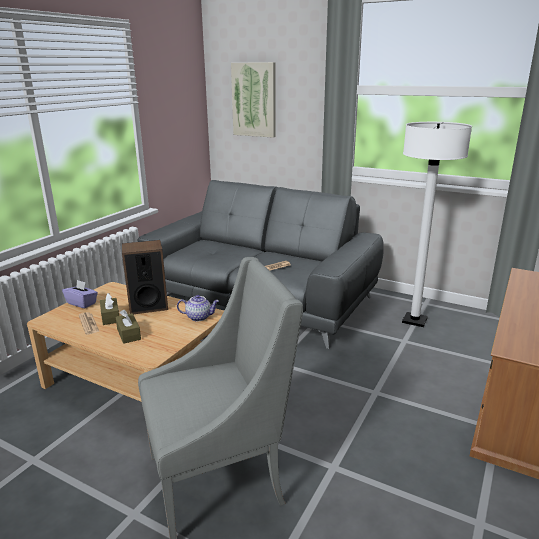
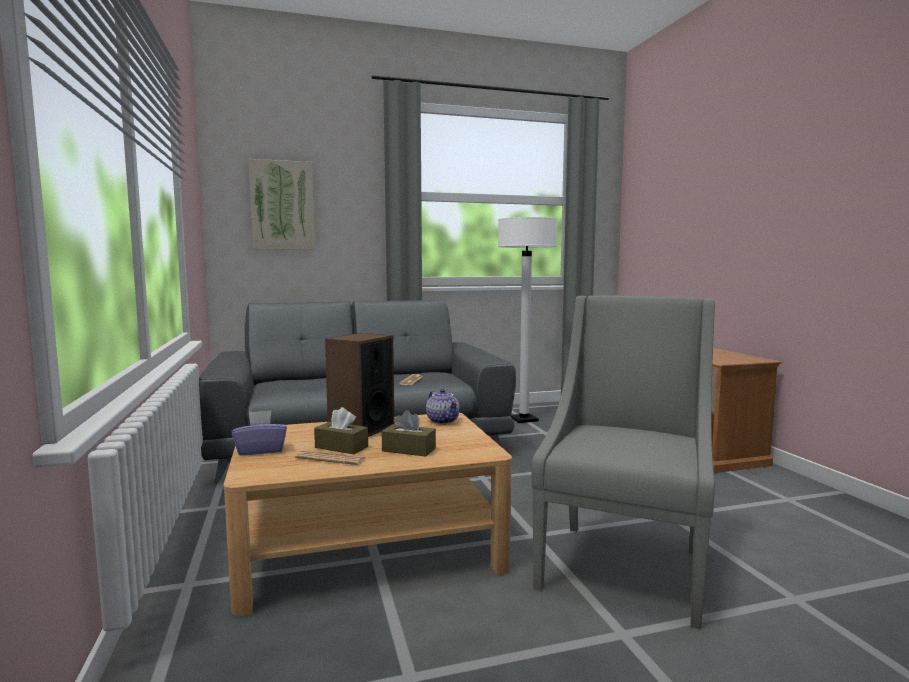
camera: 45 degrees left, 15 degrees down
(199, 317) = (443, 421): teapot -> teapot turned 105 degrees clockwise

